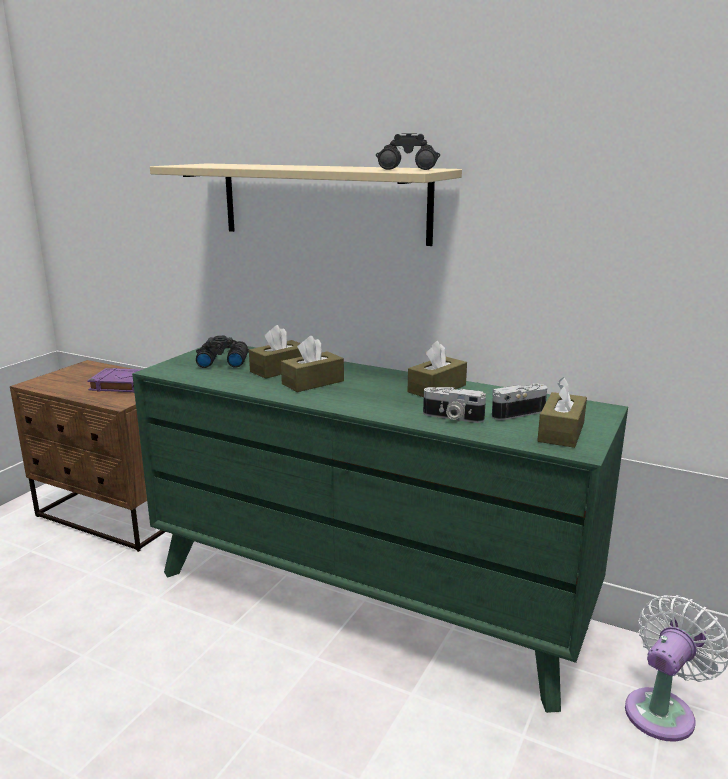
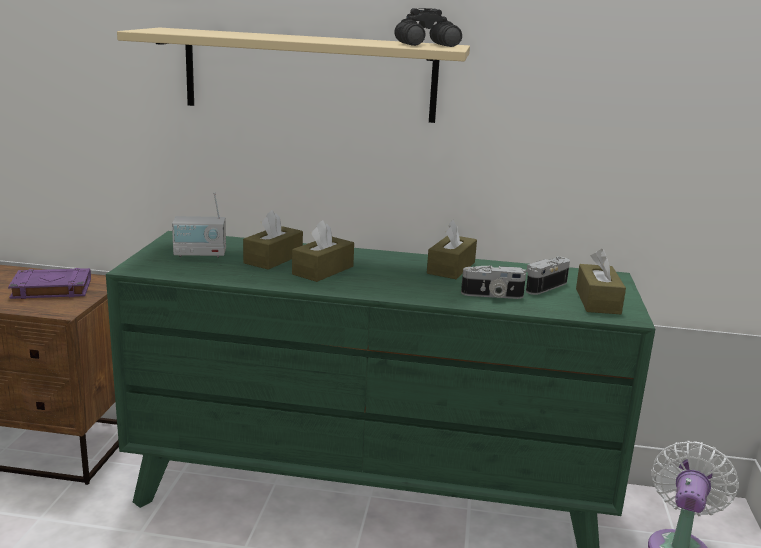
camera: 20 degrees left, 0 degrees up
(222, 362) = (200, 254): black binoculars -> radio

